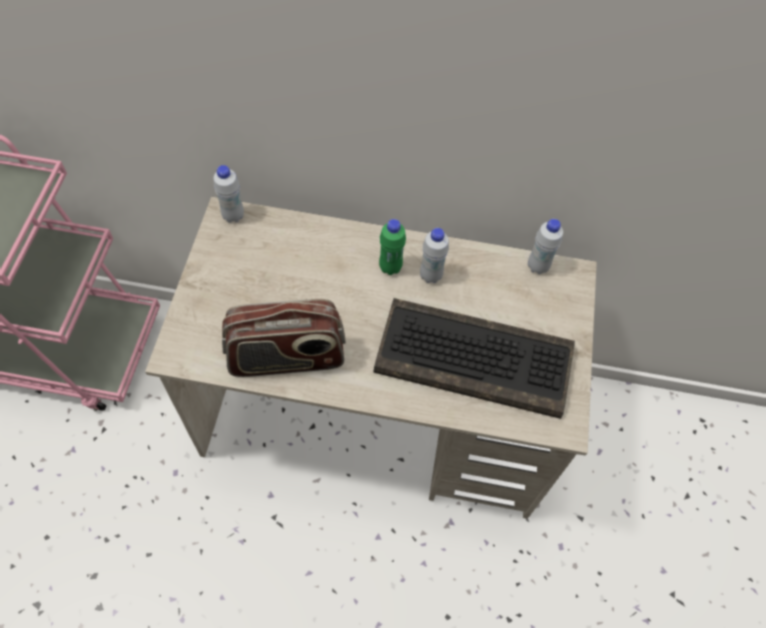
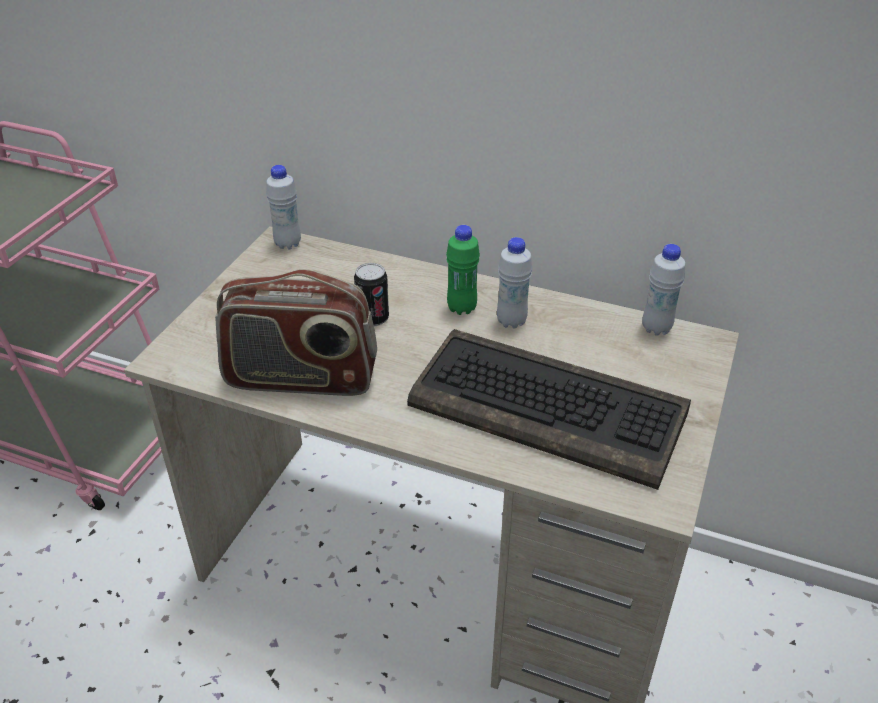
camera: 15 degrees right, 20 degrees down
(324, 288) = (373, 318): none -> can

